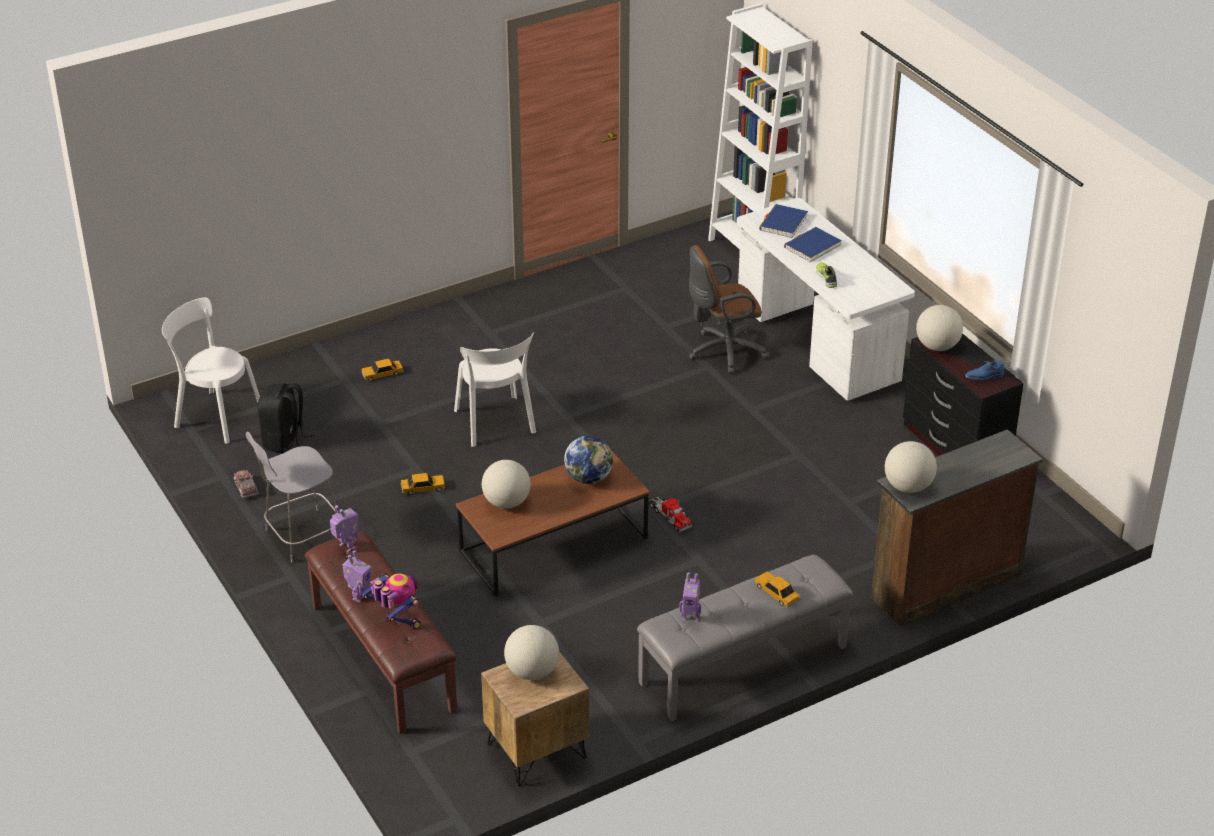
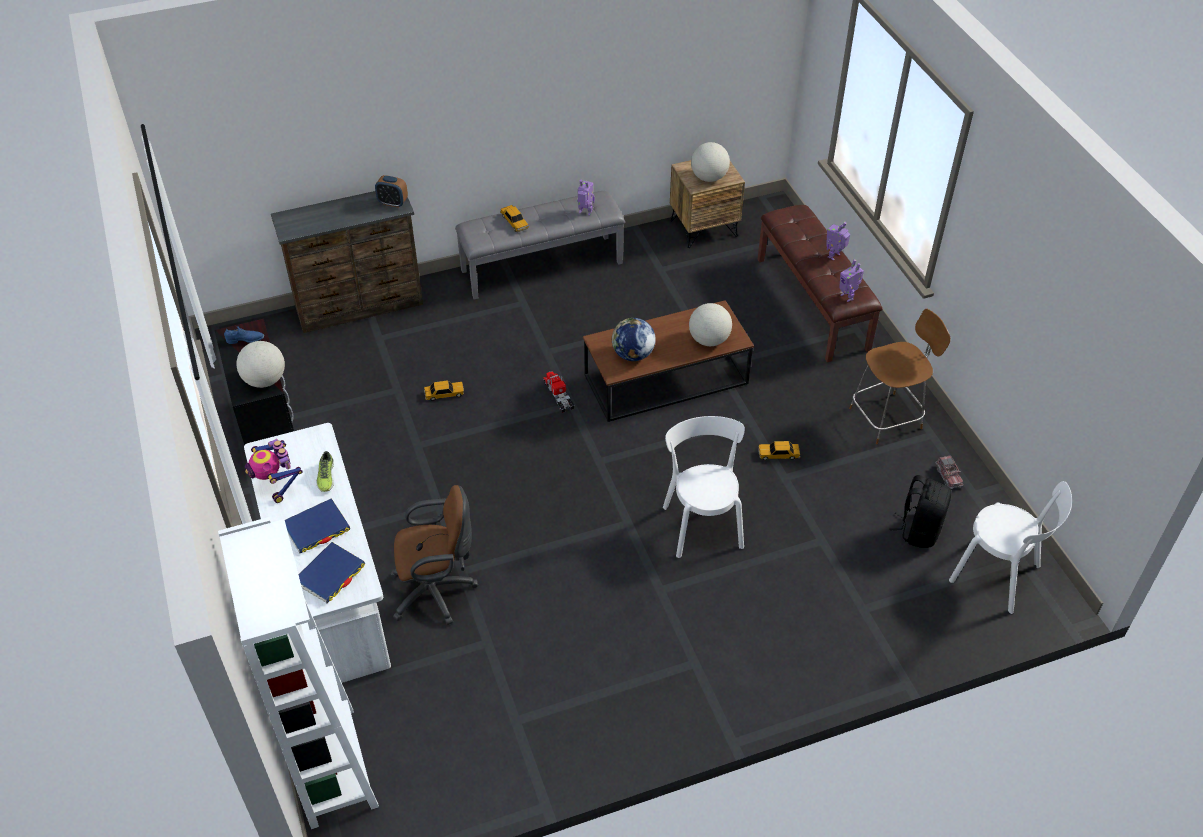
camera: 170 degrees left, 10 degrees up
(302, 536) = (888, 417): grey chair -> brown chair
(382, 374) = (821, 612): toy car -> toy car (444, 394)
(395, 619) = (805, 236): toy robot -> toy robot (277, 484)
(908, 487) = (393, 203): globe -> alarm clock

